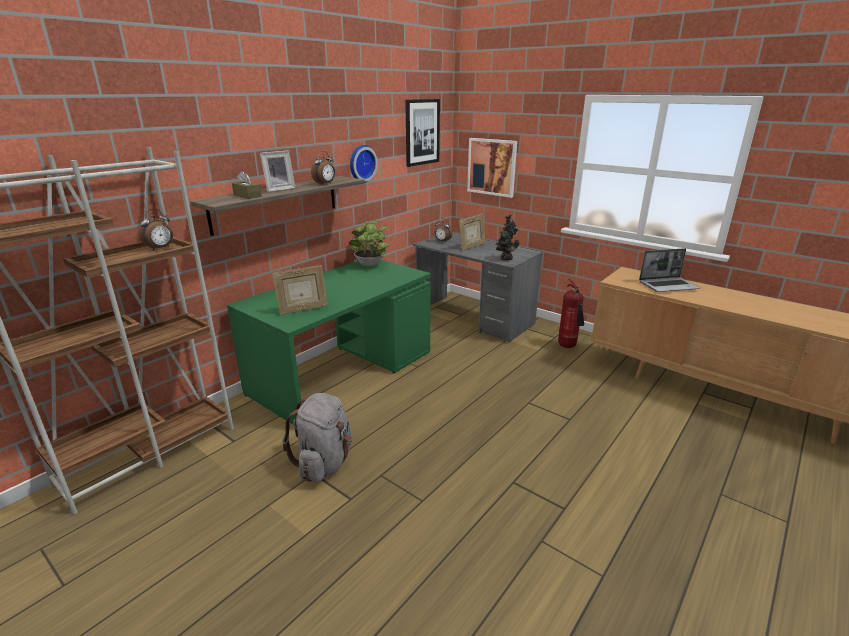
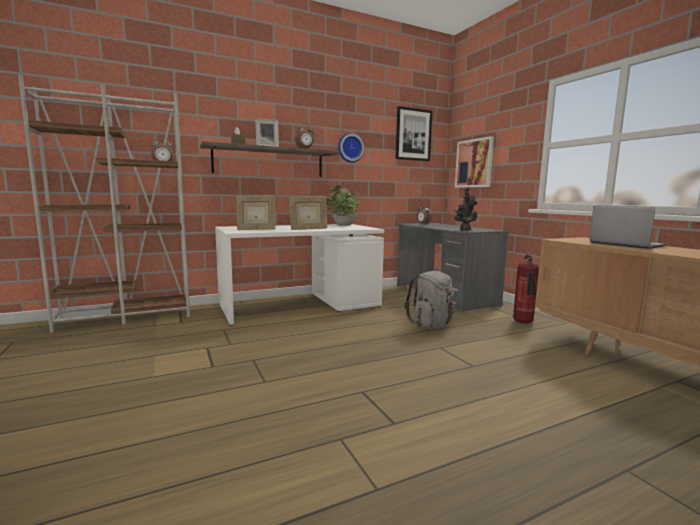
camera: 25 degrees right, 15 degrees down
(324, 463) = (222, 344): grey backpack -> grey backpack (432, 325)
(343, 372) = (299, 305): green desk -> white desk
(472, 247) = (444, 226): picture frame -> picture frame (308, 229)
(668, 285) = (624, 244): laptop -> laptop turned 135 degrees counterclockwise

